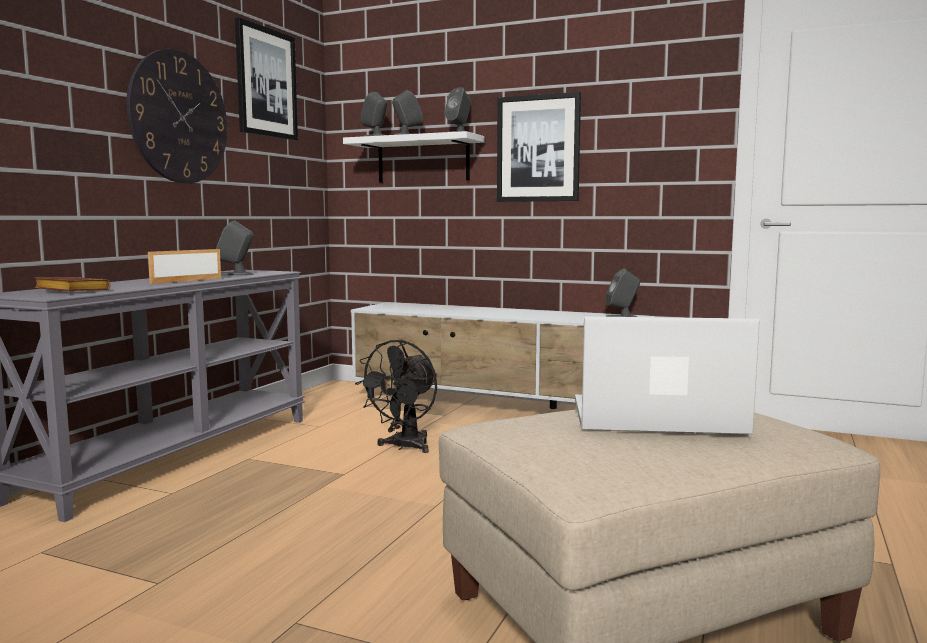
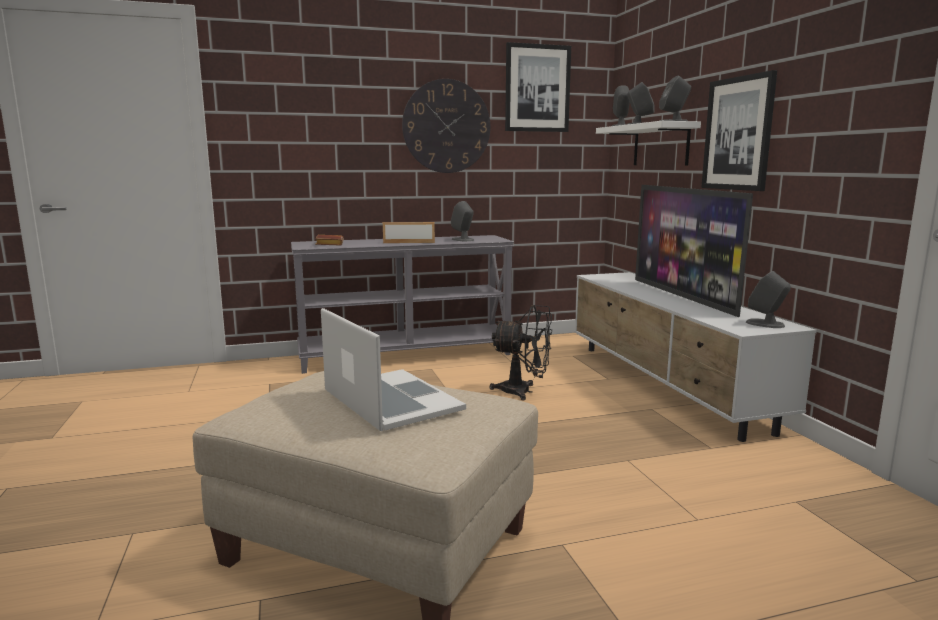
camera: 50 degrees right, 5 degrees up
(404, 447) = (523, 391): black fan -> black fan turned 150 degrees counterclockwise
(505, 311) = (683, 296): none -> television

